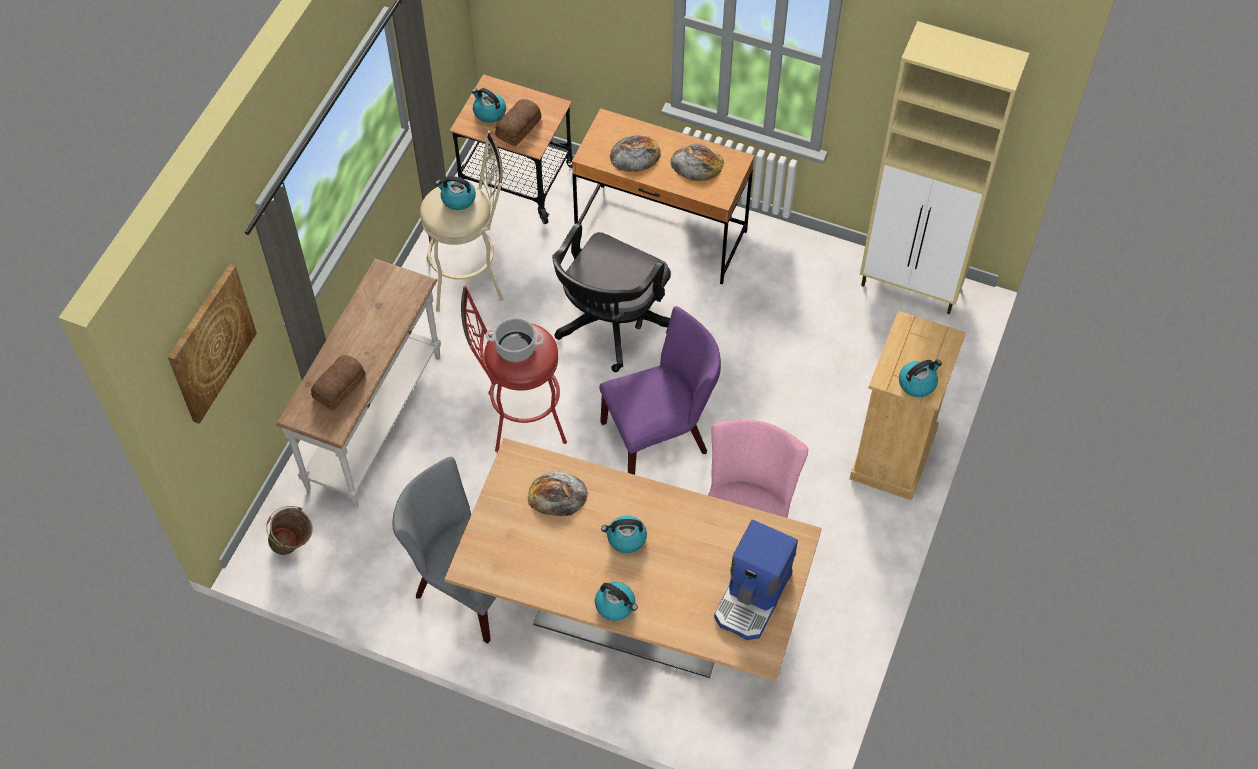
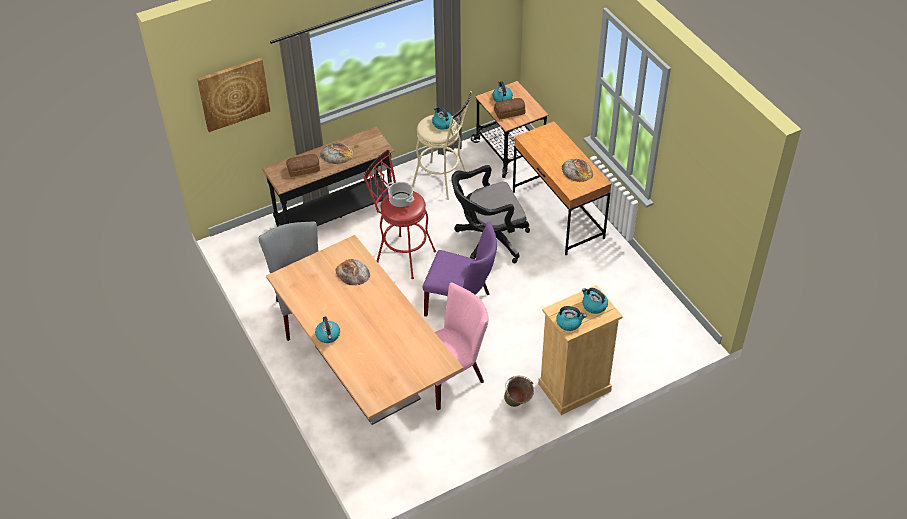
camera: 40 degrees right, 10 degrees down
(294, 547) = (247, 246): green bucket -> green bucket (517, 404)
(376, 422) = (335, 217): white console table -> black console table
(626, 538) = (363, 311): kettle -> kettle (594, 305)
(635, 154) = (549, 150): bread -> bread (337, 154)
(753, 597) = (395, 375): coffee machine -> none
(912, 286) = (670, 315): beige cabinet -> none

